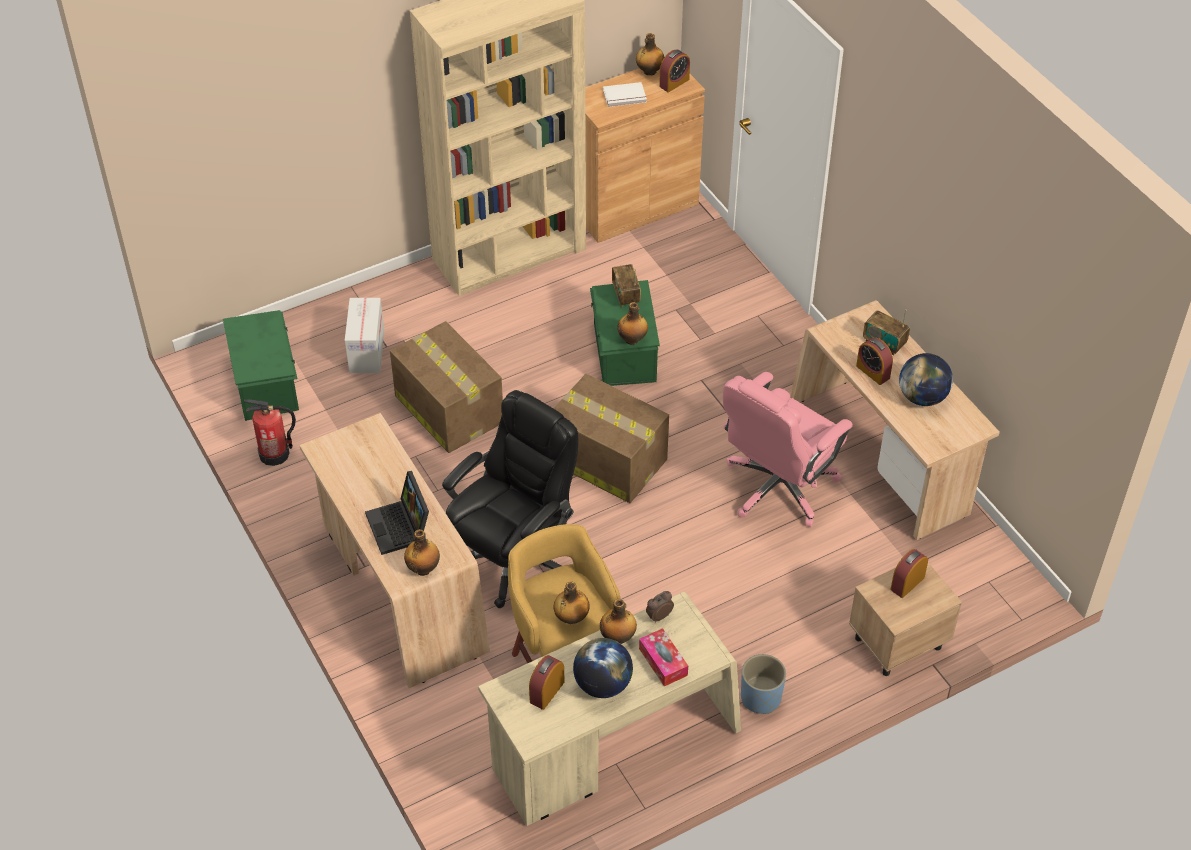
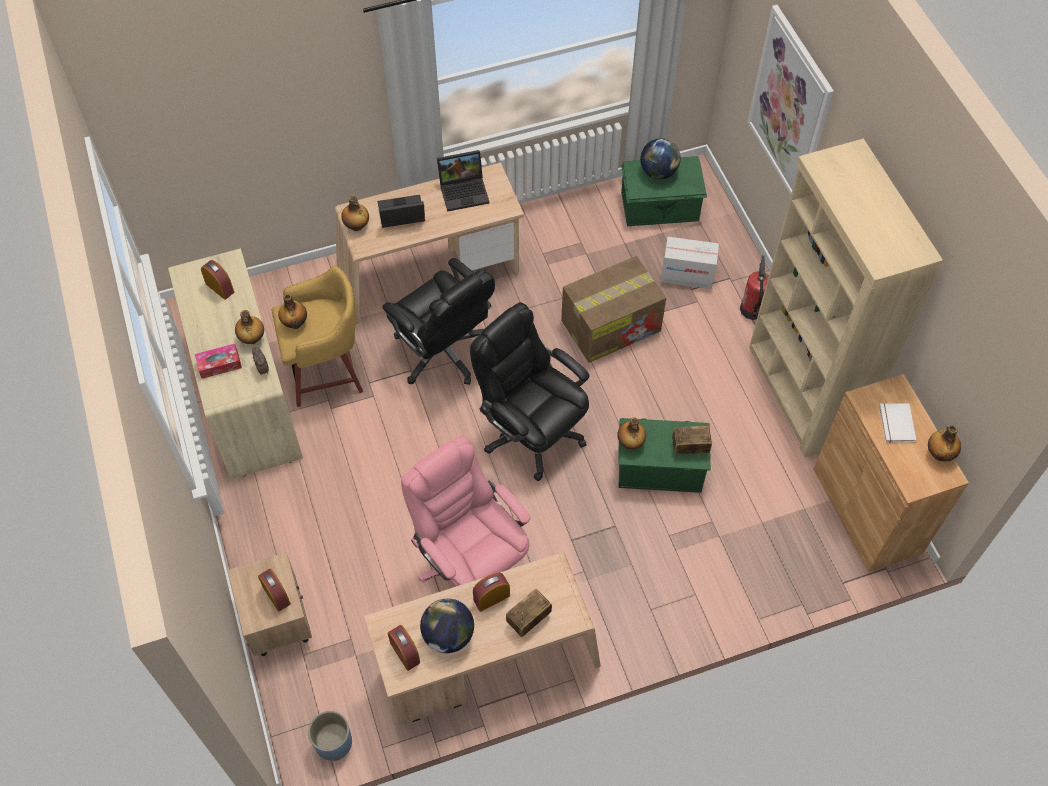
camera: 100 degrees right, 10 degrees up
(275, 454) = (582, 209): fire extinguisher -> fire extinguisher (752, 310)
(289, 125) = (790, 107): none -> picture
(351, 471) = (465, 191): none -> laptop
(602, 684) = (213, 323): globe -> globe (658, 172)
(606, 460) = (531, 432): cardboard box -> black office chair
(674, 83) = (919, 474): alarm clock -> alarm clock (405, 652)
(761, 698) = (257, 501): blue planter -> blue planter (333, 743)

